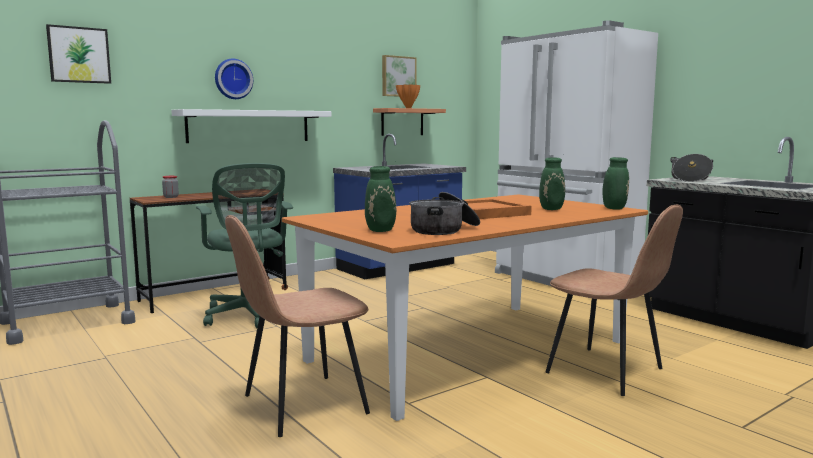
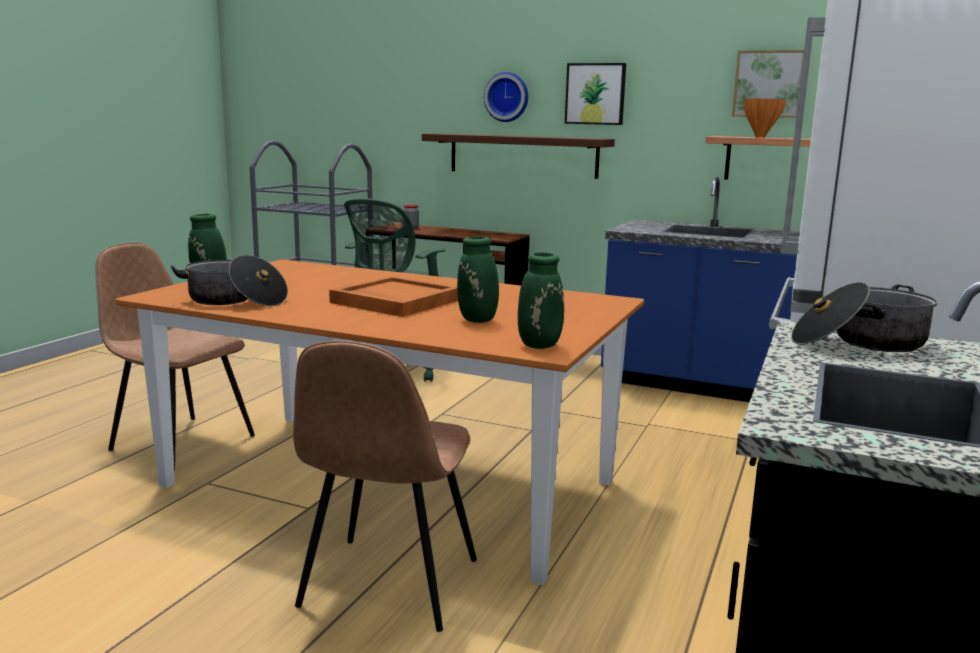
camera: 60 degrees right, 5 degrees up
(79, 55) = (364, 78): picture -> picture (595, 94)
(249, 126) = (523, 155): white shelf -> brown shelf

